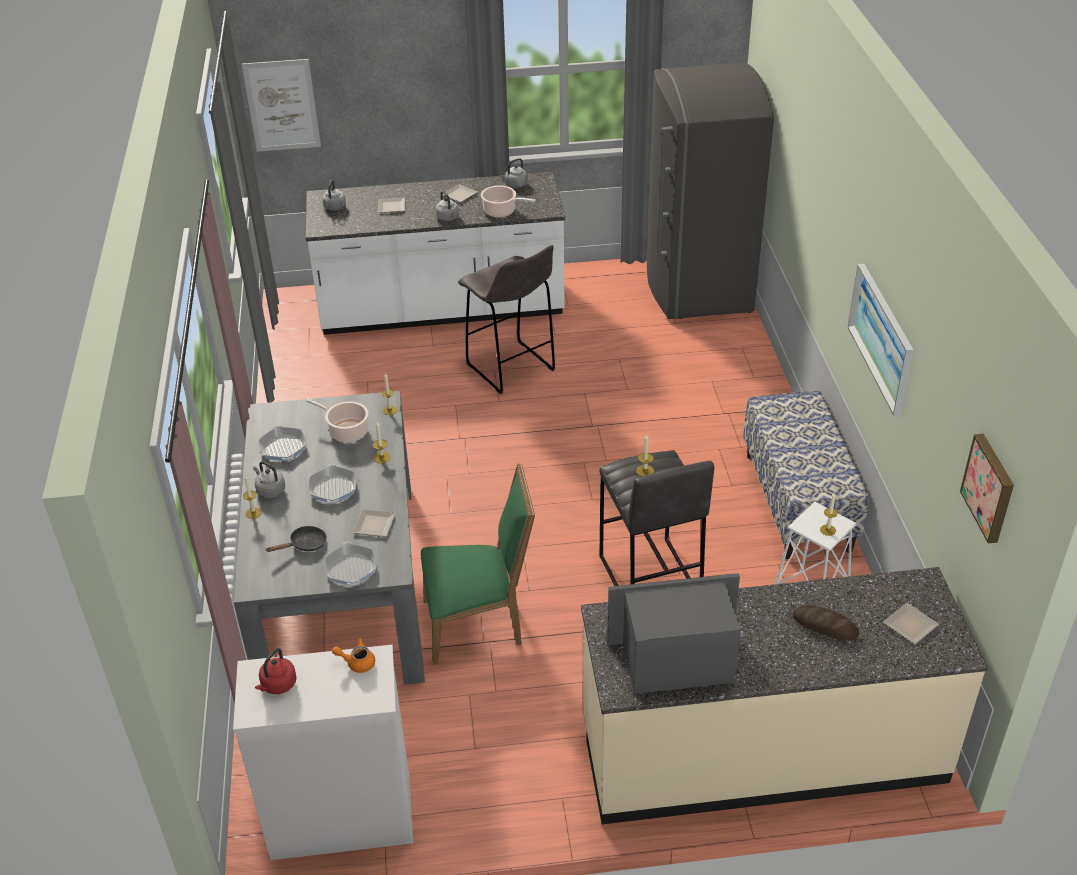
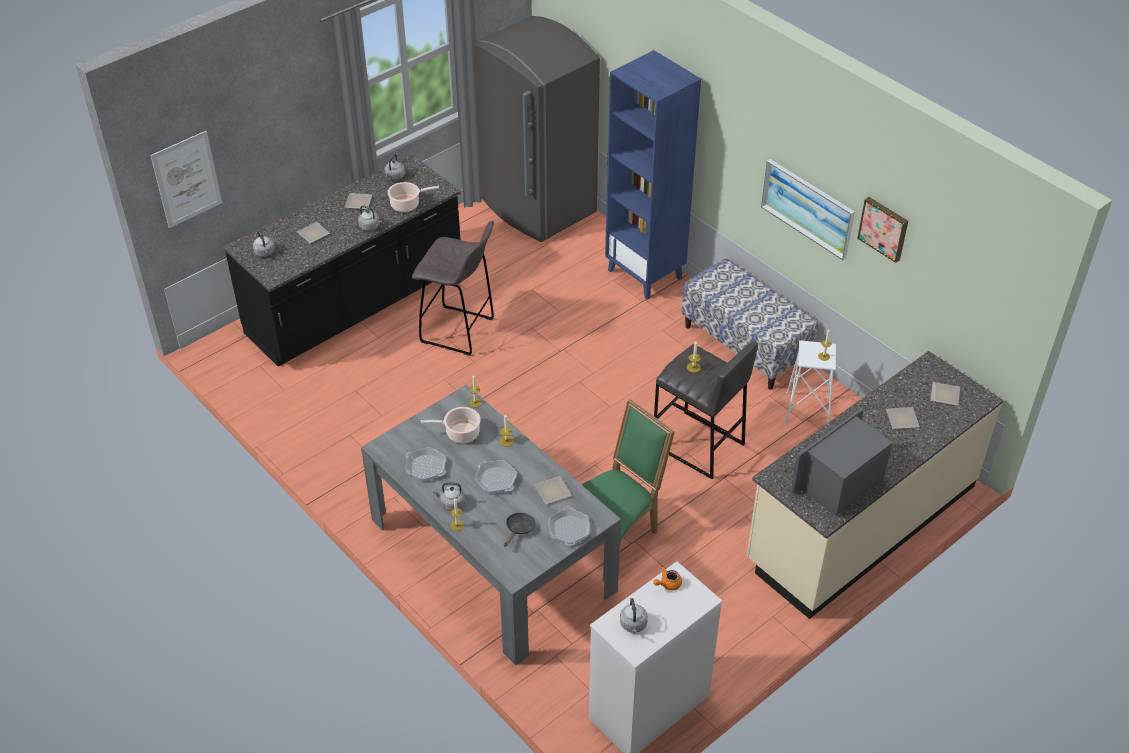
camera: 35 degrees left, 5 degrees up
(277, 685) = (633, 625): red kettle -> grey kettle
(351, 569) = (569, 529): frying pan -> frying pan turned 45 degrees clockwise
(442, 309) = (356, 304): white counter -> black counter
(751, 389) = (645, 274): none -> blue bookcase
(825, 626) = (901, 419): bread -> plate
(990, 487) = (973, 287): picture -> picture (884, 228)

